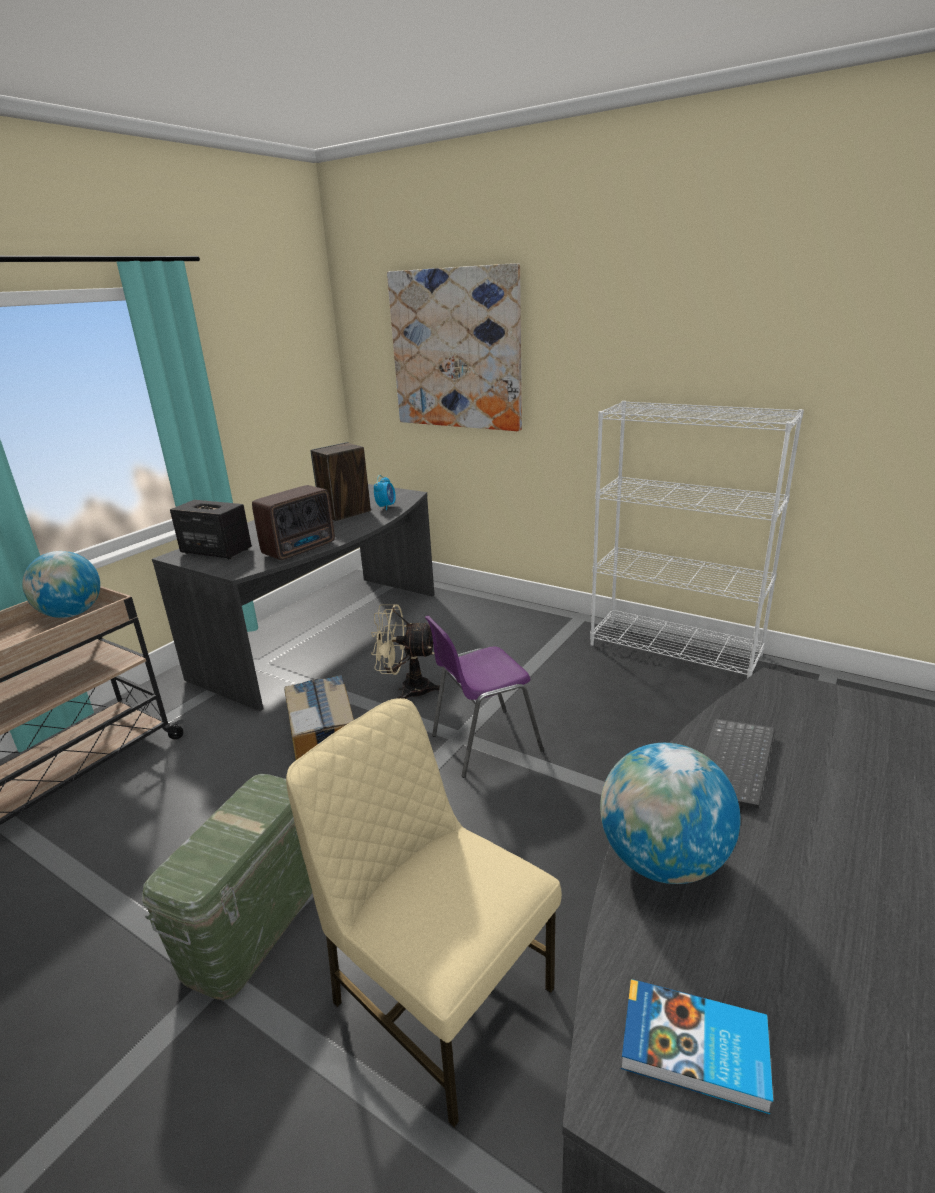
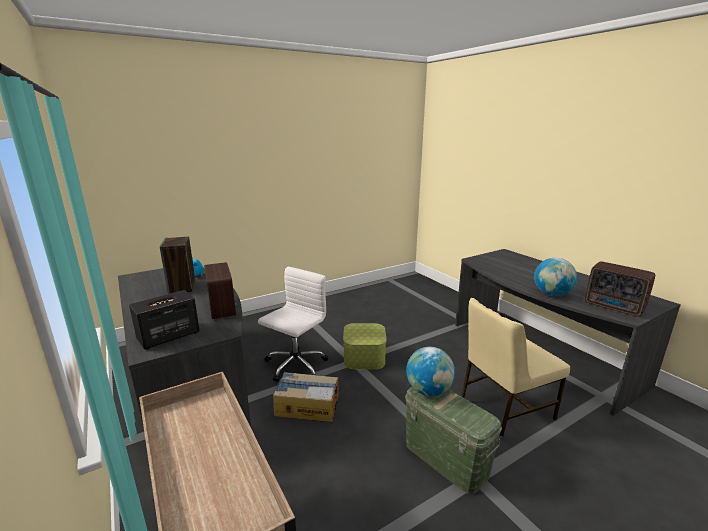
camera: 65 degrees left, 5 degrees down
(72, 614) = (176, 419): globe -> globe (428, 391)
(407, 690) = (295, 366): beige fan -> white office chair
(455, 350) = (192, 169): picture -> none
(483, 743) = (364, 357): purple chair -> storage box
(675, 650) = (344, 295): white bookcase -> none
(695, 1050) = (615, 307): book -> radio
(736, 765) = (512, 275): keyboard -> none

